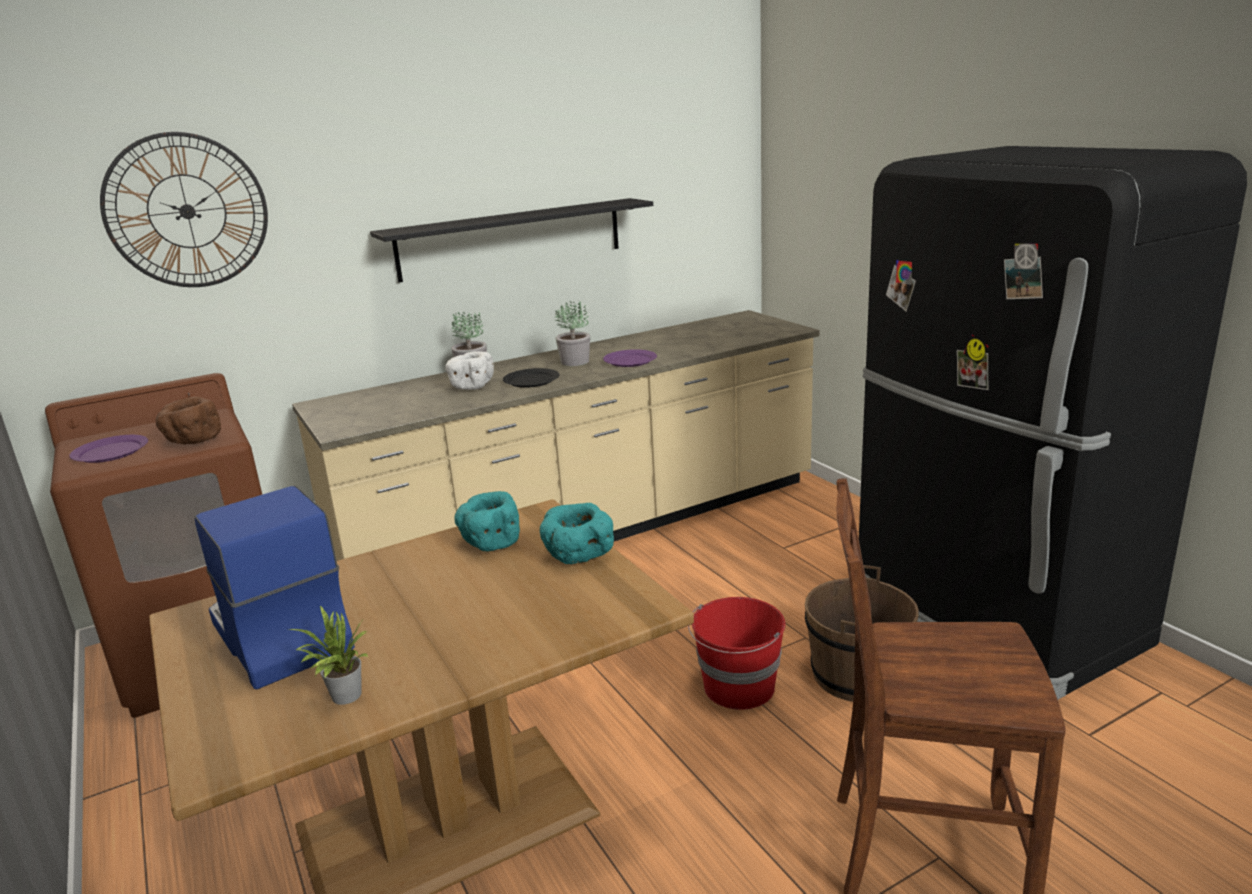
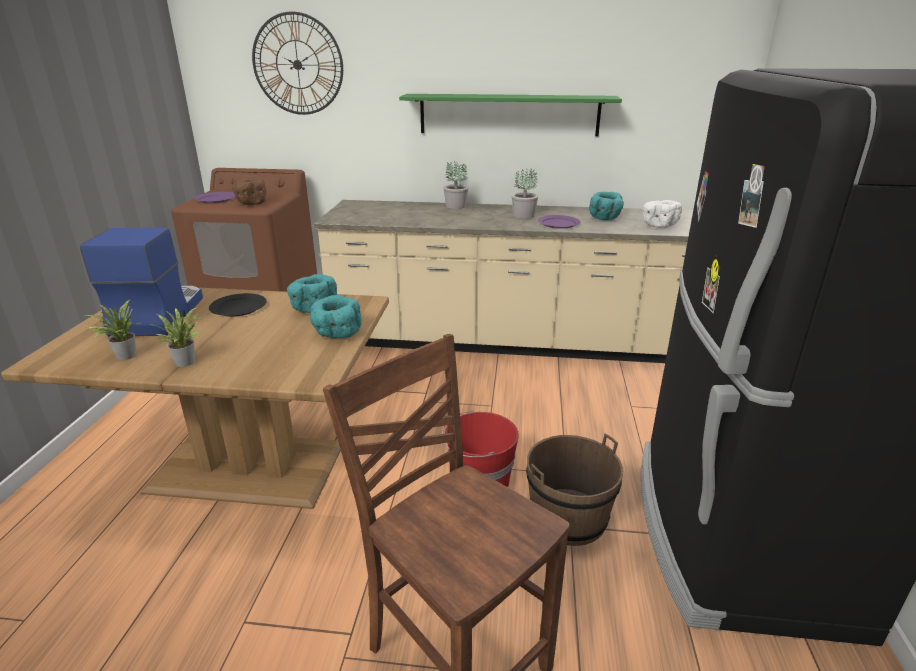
camera: 35 degrees right, 5 degrees up
(449, 661) = (186, 361): none -> potted plant
(470, 386) = (438, 214): white bowl -> white bowl (658, 225)
(511, 239) = (509, 114): black shelf -> green shelf
(531, 380) = (476, 219): black plate -> black plate (239, 307)
(665, 343) = (605, 218): none -> turquoise bowl

